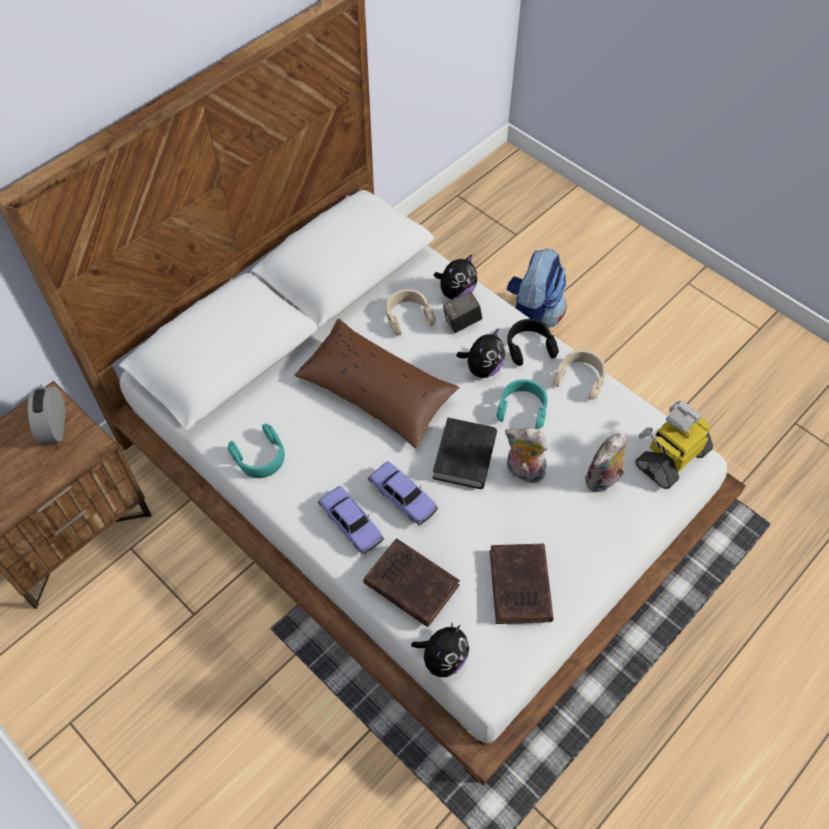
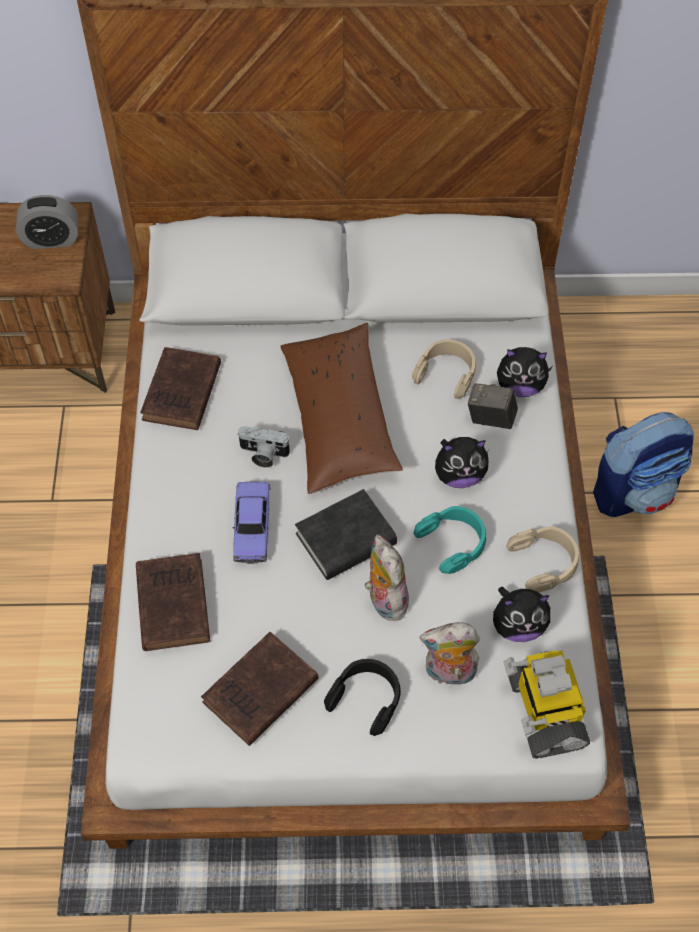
camera: 45 degrees right, 0 degrees up
(54, 426) = (52, 240): alarm clock -> alarm clock turned 135 degrees counterclockwise
(260, 457) = (181, 394): turquoise headphones -> brown book
(351, 524) = (187, 512): toy car -> none
(357, 450) = (263, 454): none -> camera
(443, 658) = (131, 689): plush toy -> plush toy (518, 626)
(529, 346) = (530, 492): black headphones -> black headphones (366, 698)
(671, 457) = (544, 712): toy robot -> toy robot turned 105 degrees counterclockwise

